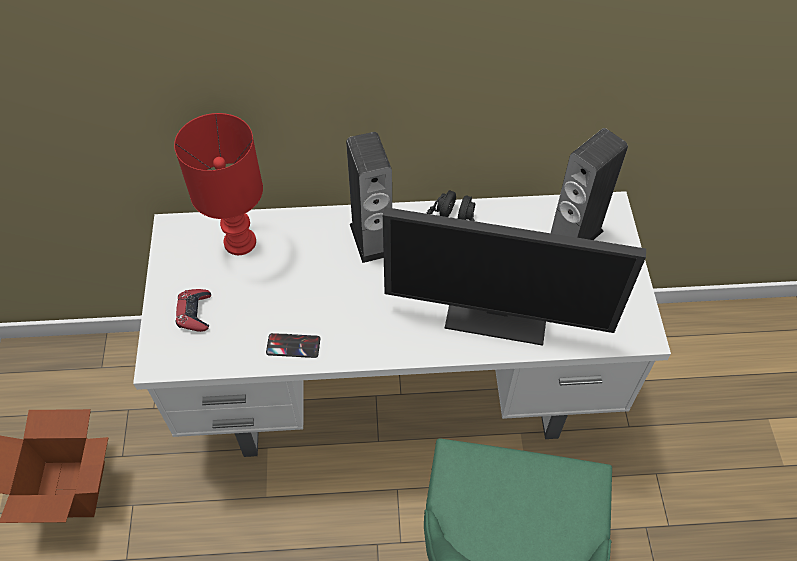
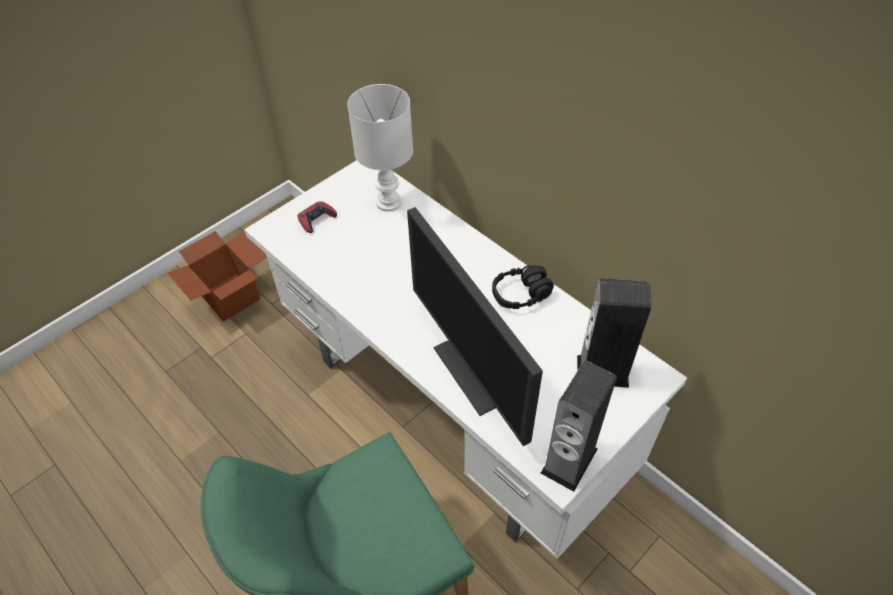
camera: 50 degrees right, 5 degrees down
(241, 242) = (389, 203): red table lamp -> white table lamp
(293, 346) = (339, 280): phone -> none
(372, 239) = (463, 261): speaker -> speaker (569, 460)

